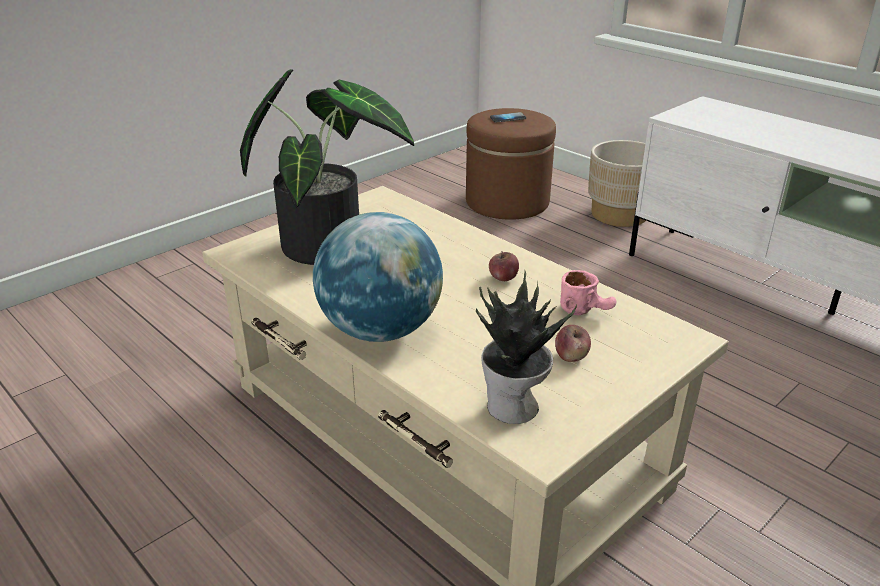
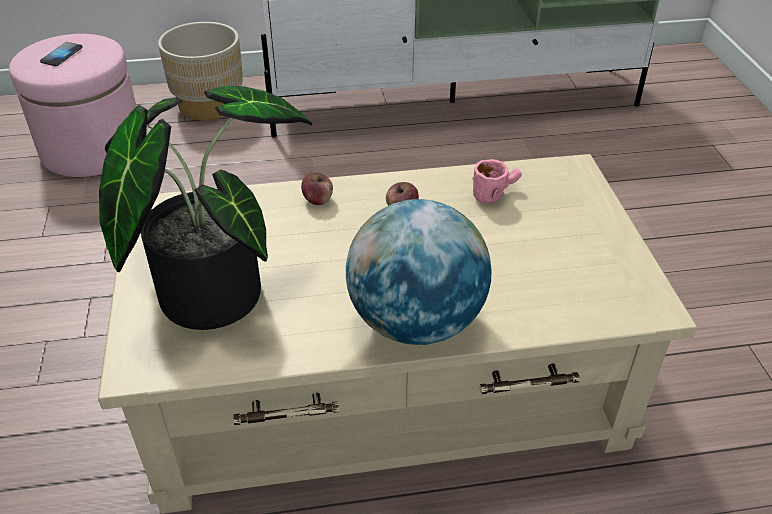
camera: 55 degrees left, 10 degrees up
(507, 202) = (93, 149): brown ottoman -> pink ottoman
(514, 408) = (596, 297): potted plant -> none
(571, 356) = (551, 233): apple -> apple (318, 200)

